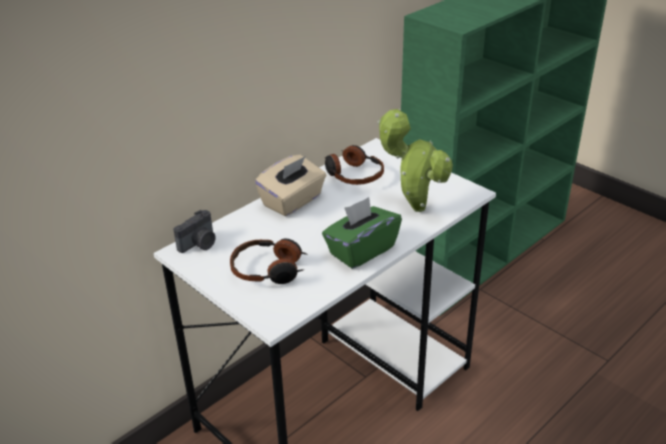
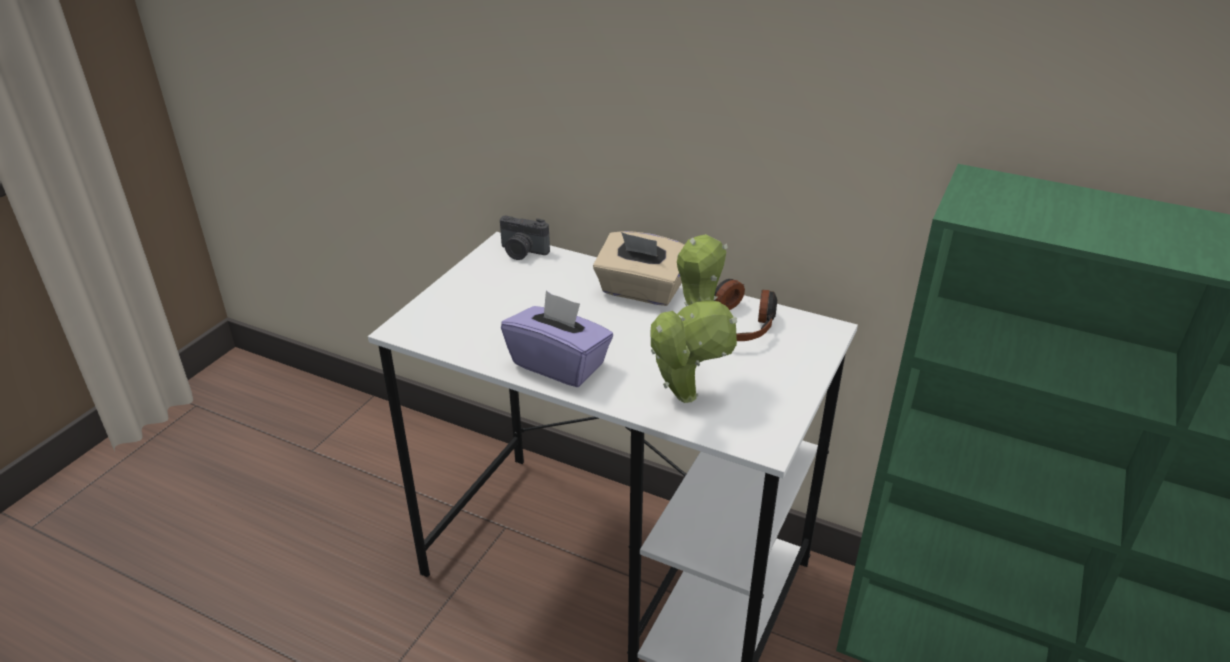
camera: 70 degrees right, 0 degrees up
(269, 270) = (492, 306): headphones -> none
(361, 250) = (559, 364): green tissue box -> purple tissue box

